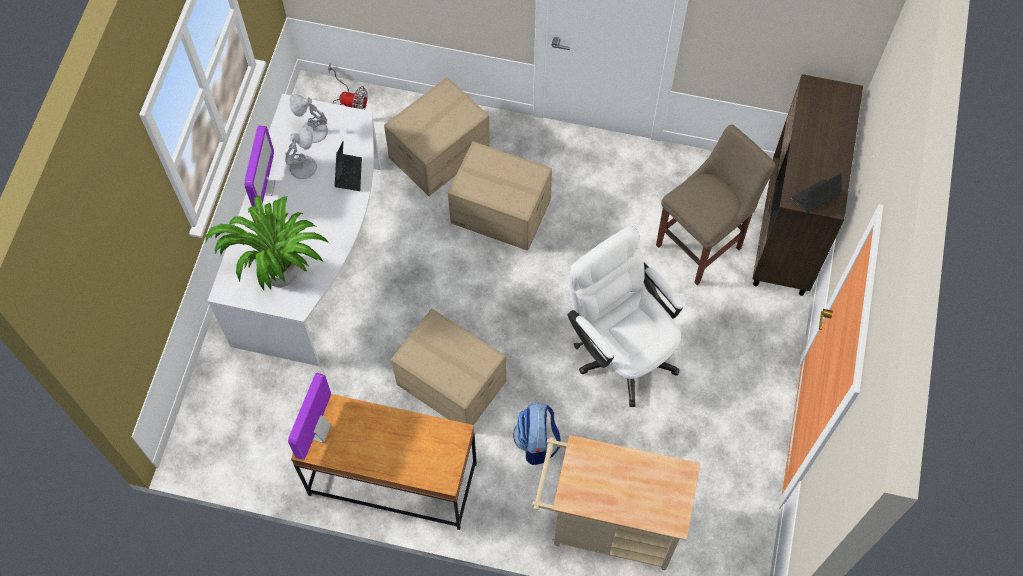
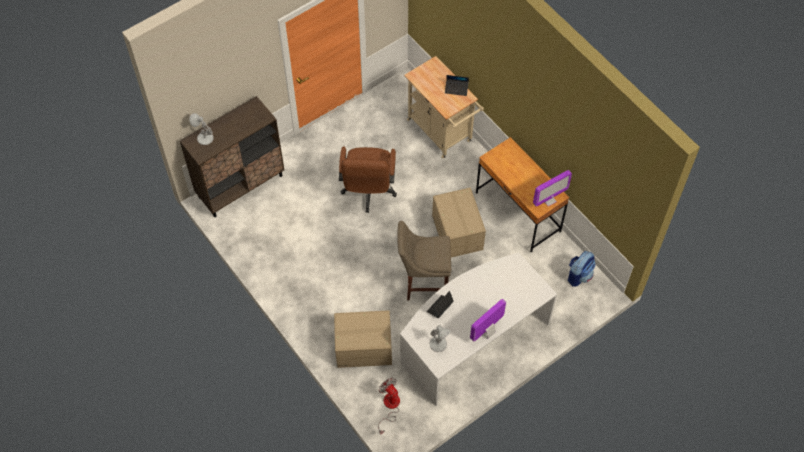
camera: 140 degrees left, 5 degrees down
(281, 272) = (511, 282): potted plant -> none
(304, 166) = (458, 328): white table lamp -> white table lamp (204, 138)
(500, 212) = (362, 293): cardboard box -> none
(537, 442) = (442, 182): backpack -> backpack (579, 275)
(620, 349) = (368, 192): white office chair -> brown office chair
(702, 244) = (285, 208): beige stool -> beige stool (423, 283)
(815, 198) = (258, 111): laptop -> laptop (456, 89)

